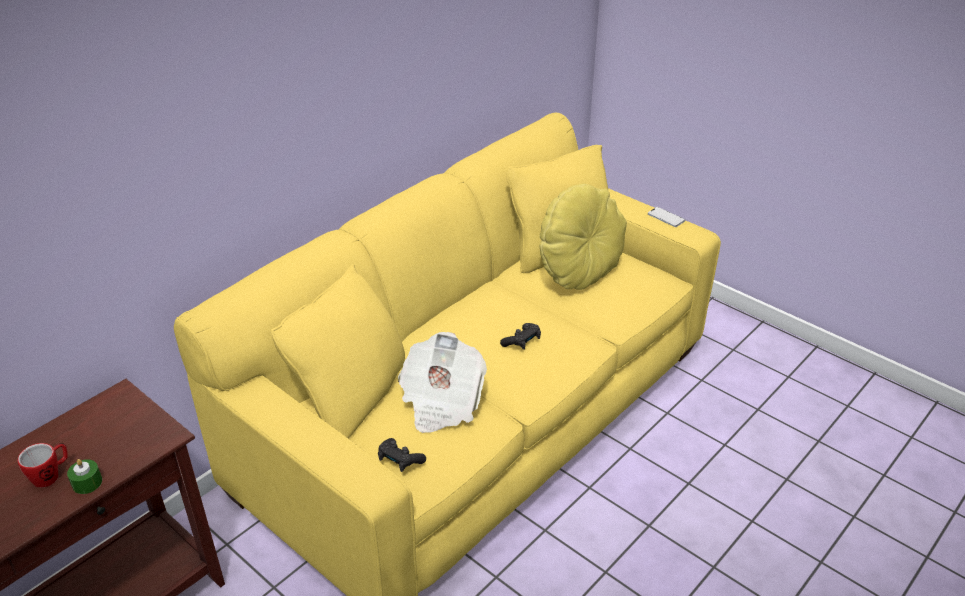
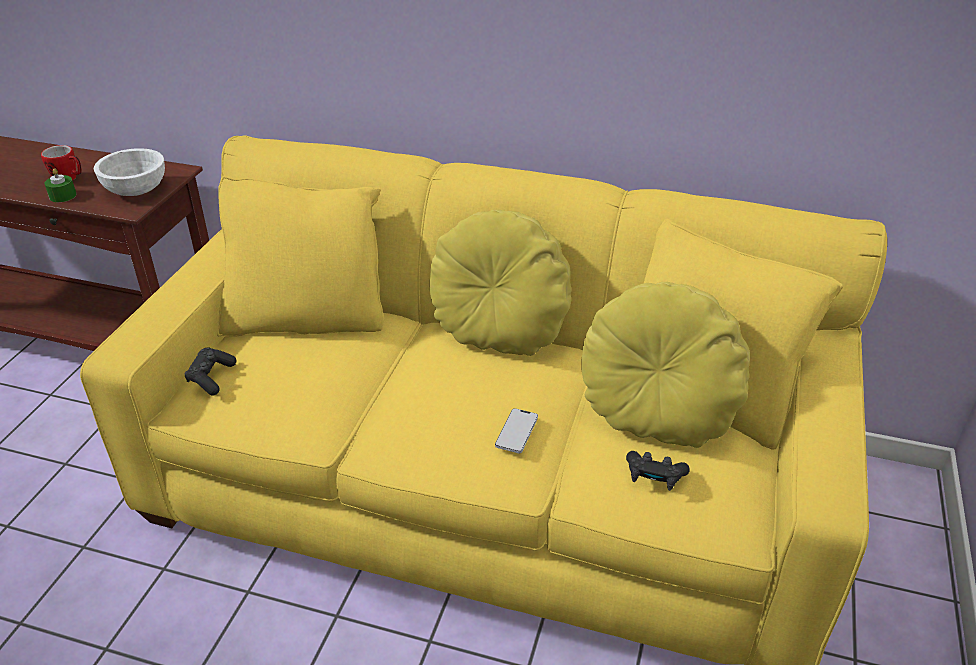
camera: 65 degrees right, 0 degrees up
(132, 428) = (136, 190): none -> white bowl
(441, 401) = (318, 376): newspaper -> none
(455, 308) = (499, 337): none -> yellow pillow
(522, 342) = (466, 408): black game controller -> black game controller (654, 477)
(666, 218) = (841, 453): phone -> phone (516, 431)

